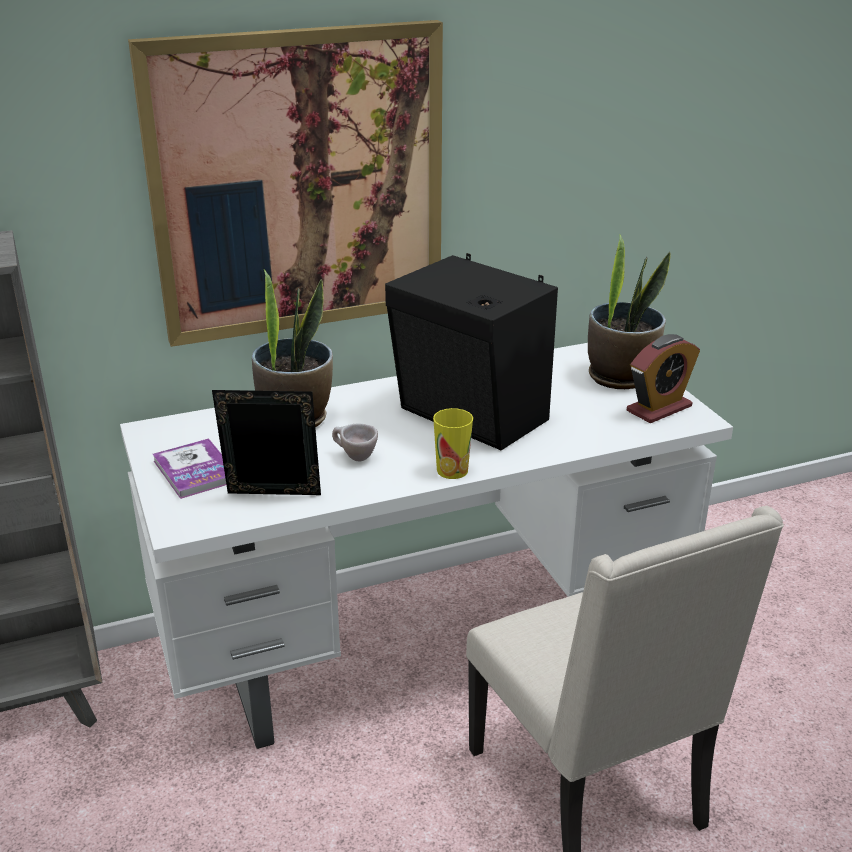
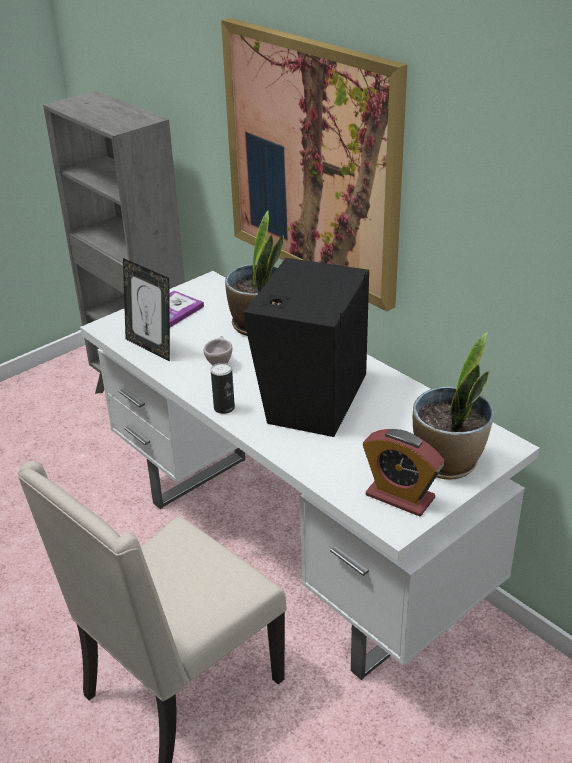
camera: 70 degrees right, 5 degrees up
(273, 498) = (151, 347): picture frame -> picture frame turned 150 degrees clockwise
(452, 470) = (224, 408): cup -> can

